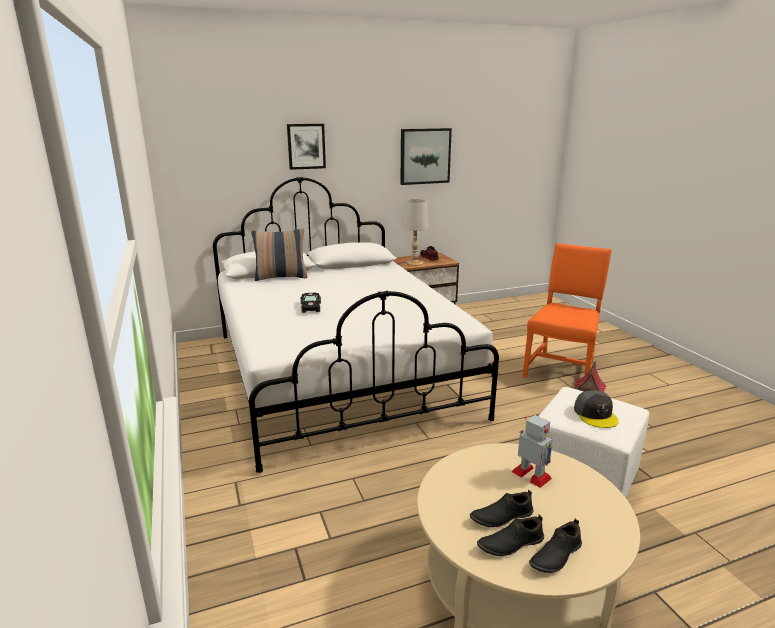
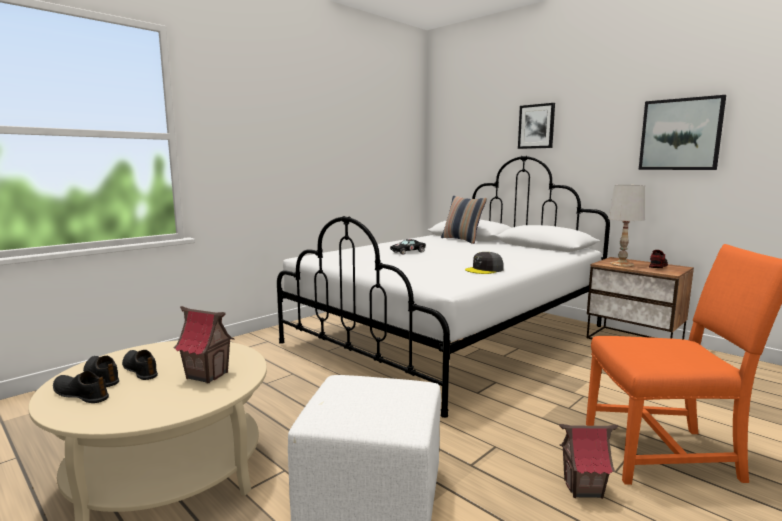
camera: 65 degrees right, 10 degrees down
(532, 475) = (207, 375): toy robot -> toy house
(595, 414) = (361, 399): grey cap -> grey cap (484, 270)

